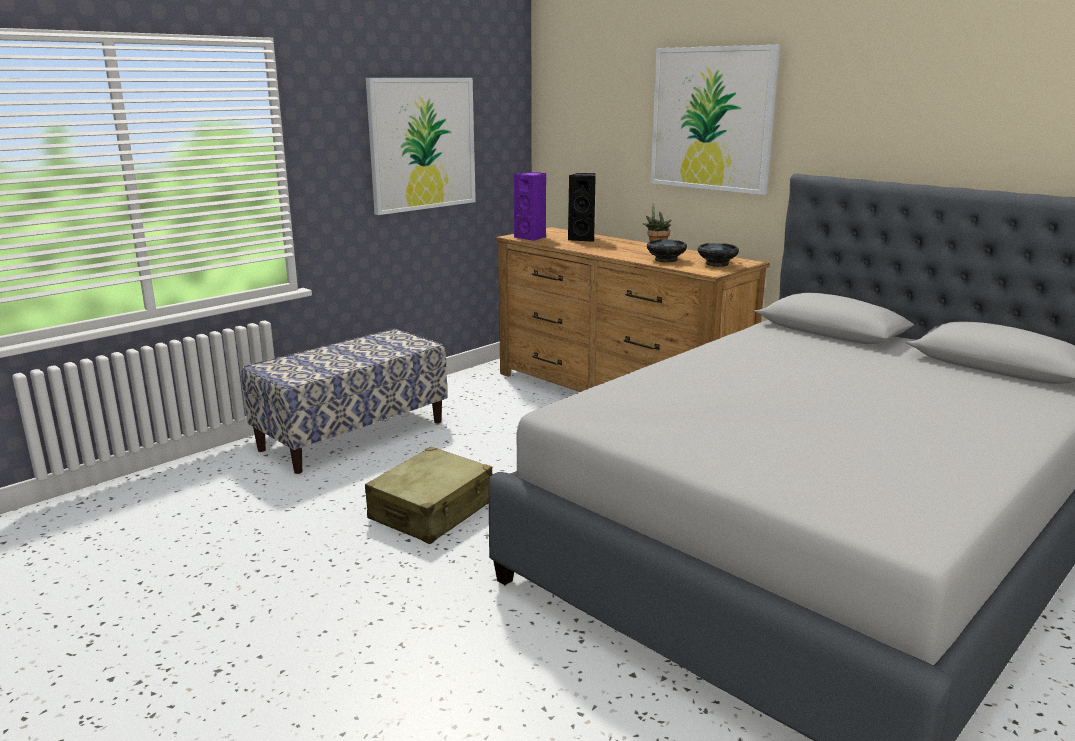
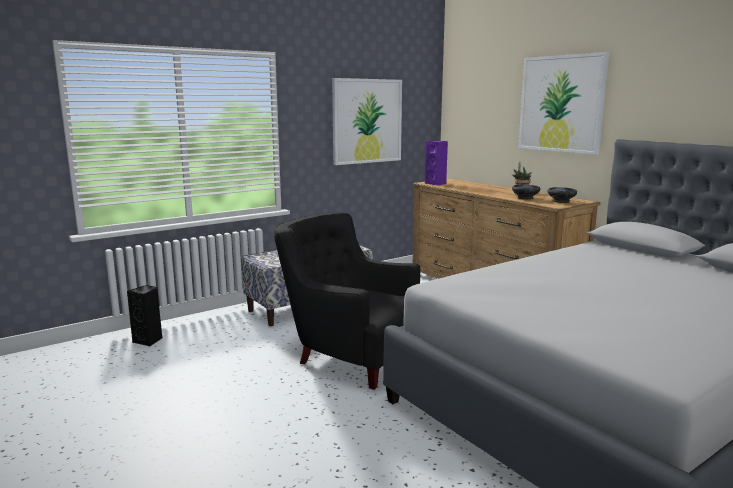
camera: 10 degrees right, 5 degrees down
(432, 511) = (352, 355): beige suitcase -> black armchair
(583, 239) = (471, 185): black speaker -> black speaker (149, 341)

